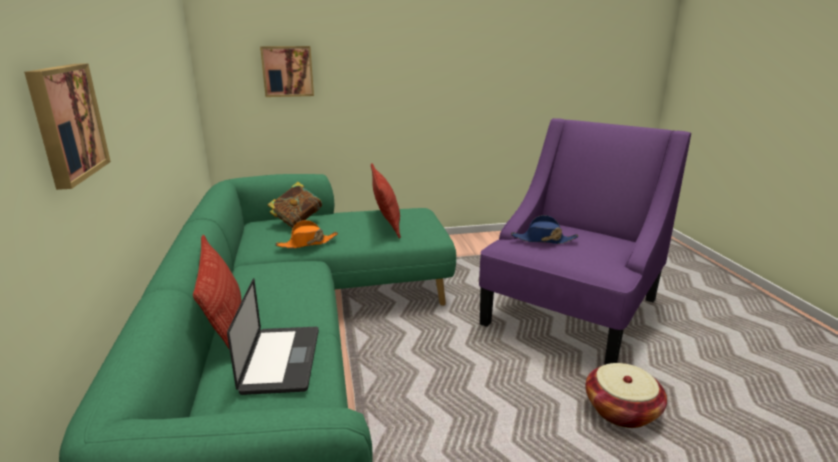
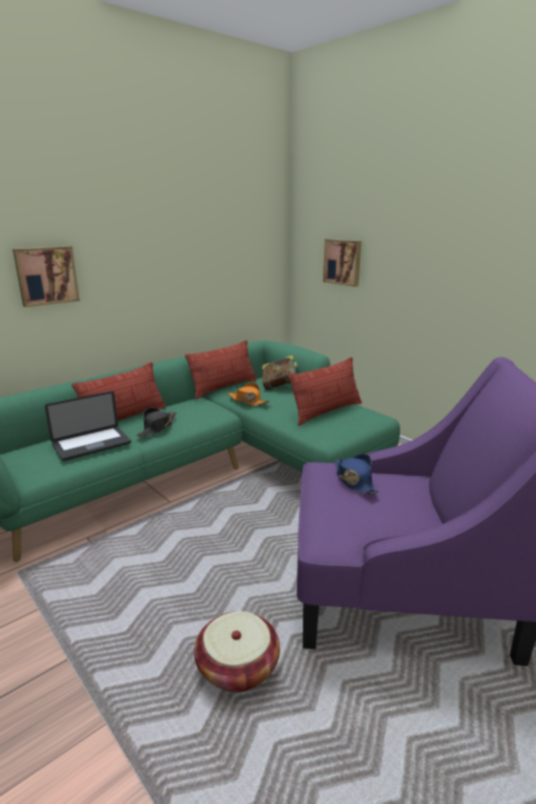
camera: 60 degrees right, 0 degrees up
(240, 247) = (224, 387): none -> pillow
(295, 306) = (157, 427): none -> black hat

